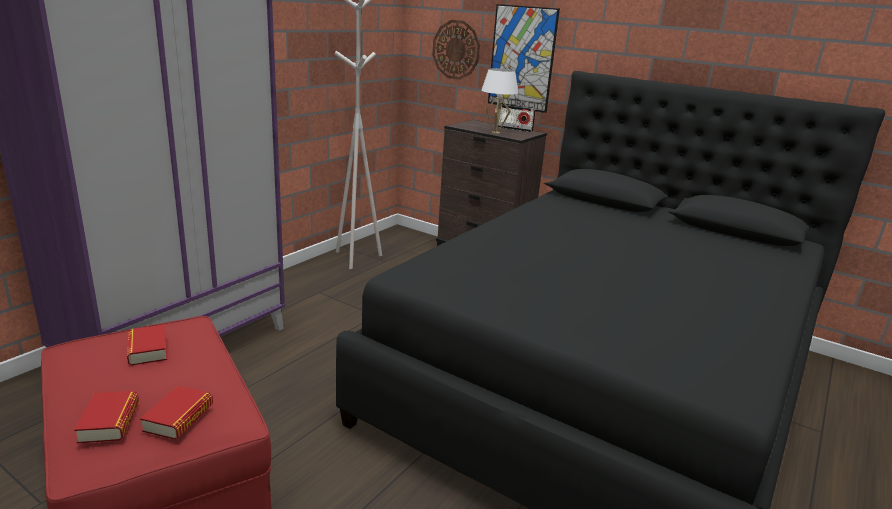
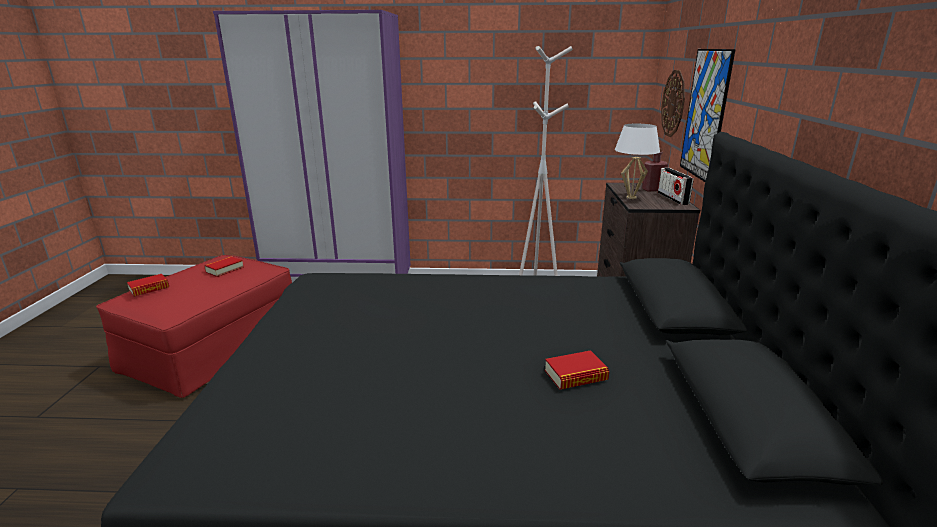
camera: 60 degrees right, 0 degrees up
(178, 418) = (159, 300): book -> book (575, 376)
(485, 125) = (652, 189): none -> red bottle

